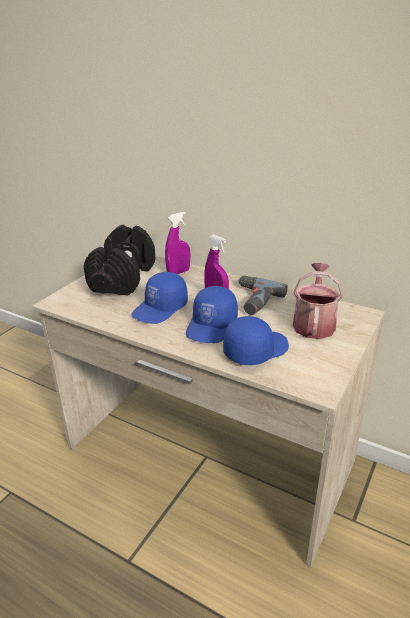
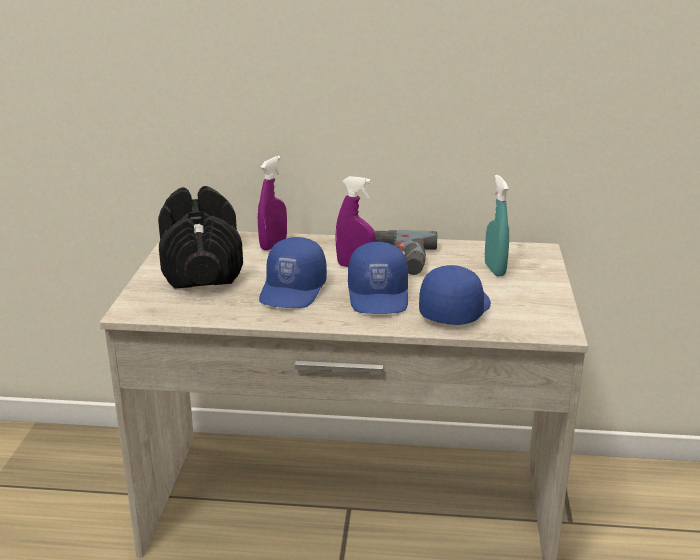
camera: 25 degrees left, 5 degrees down
(314, 323) = (494, 269): watering can -> turquoise spray bottle

